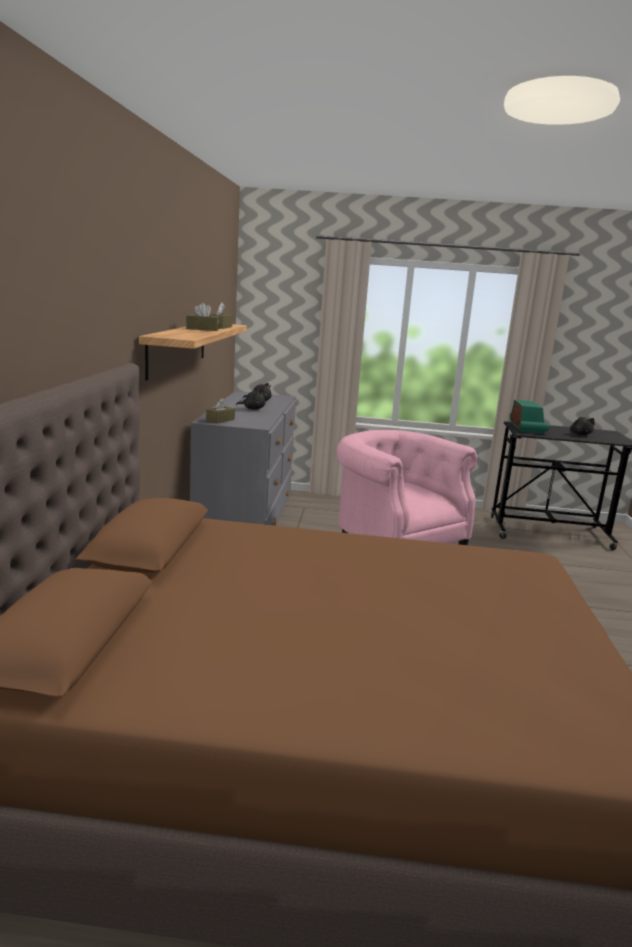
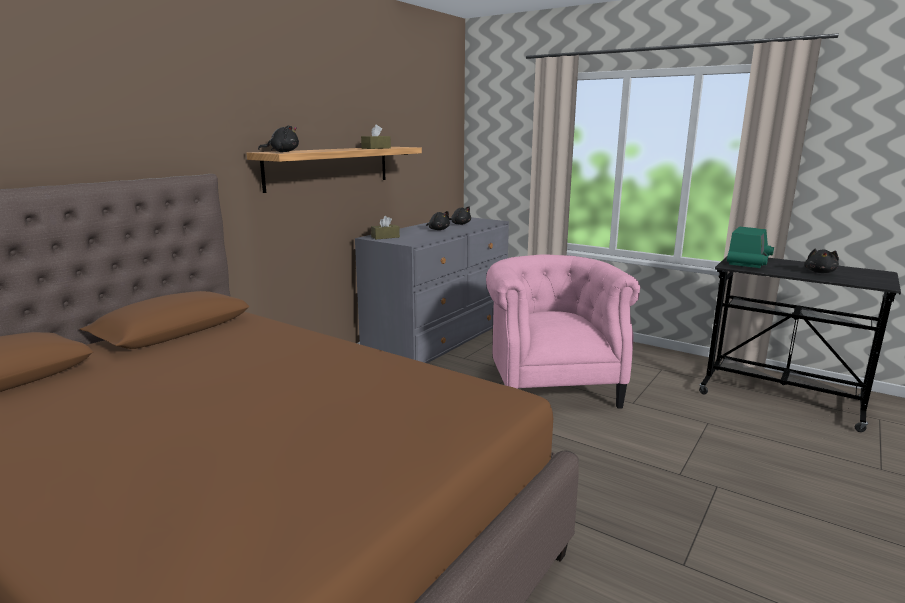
camera: 30 degrees right, 0 degrees up
(177, 336) = (282, 152): none -> black plush toy
(202, 329) = (345, 149): brown tissue box -> none

